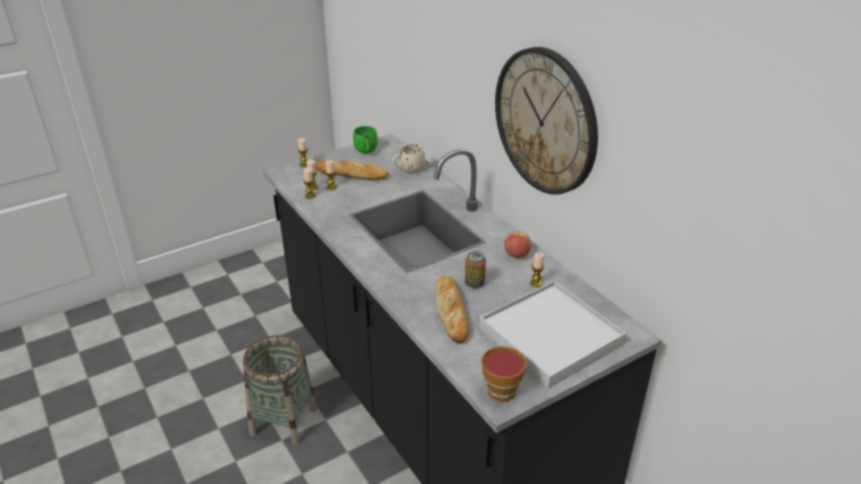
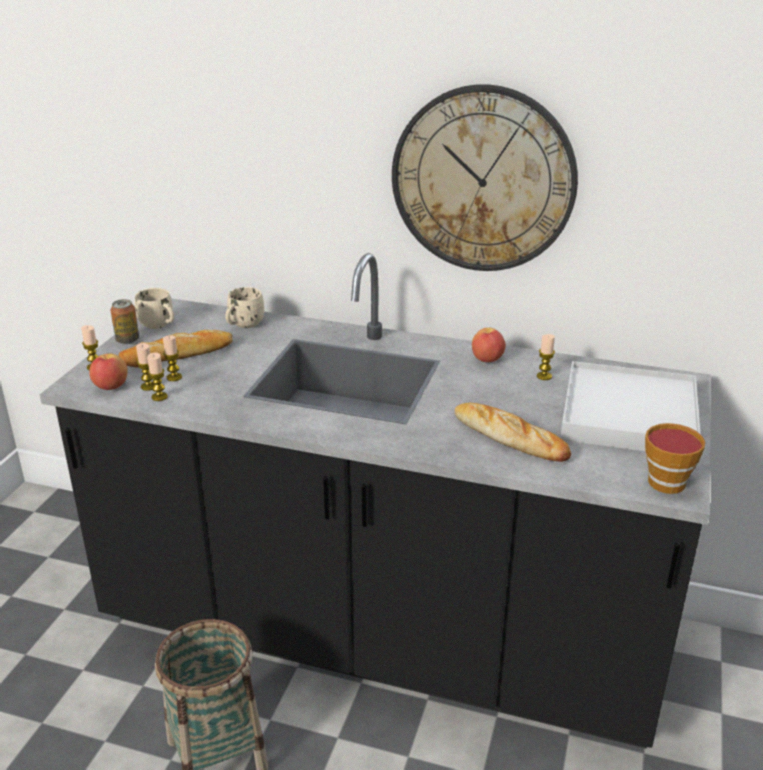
camera: 40 degrees left, 5 degrees down
(296, 180) = (111, 387): none -> apple
(366, 152) = (159, 325): green mug -> beige mug
(474, 283) = (490, 402): can -> can (127, 340)

